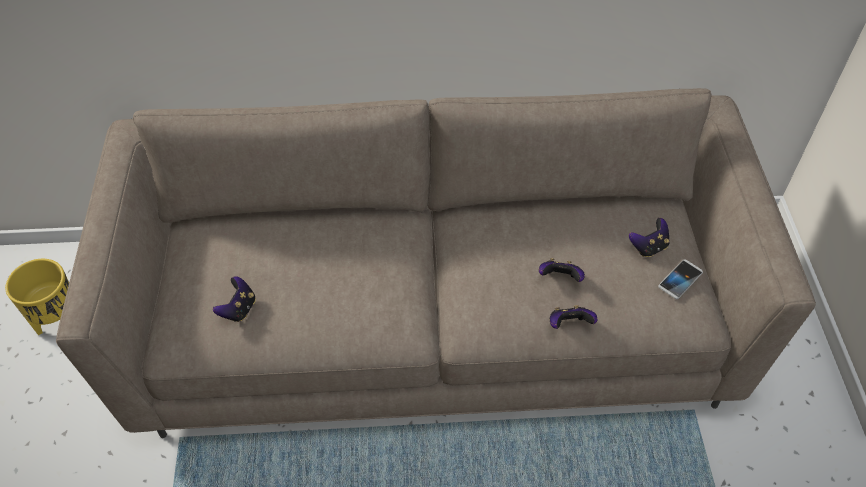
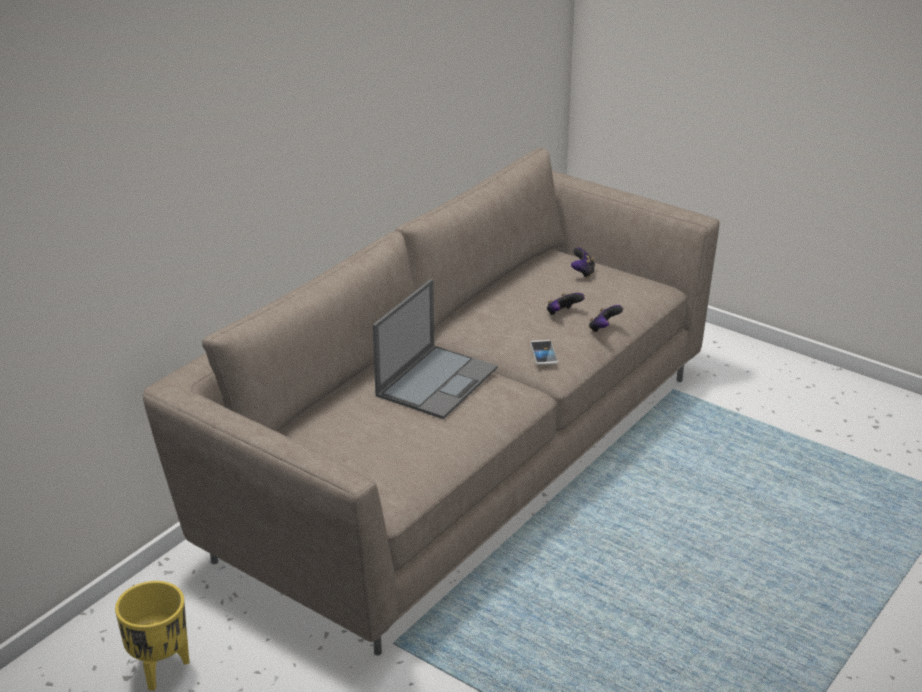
camera: 50 degrees left, 20 degrees down
(238, 309) = (401, 451): game controller -> none
(361, 264) = (437, 381): none -> laptop
(680, 280) = (622, 276): phone -> phone (543, 353)

